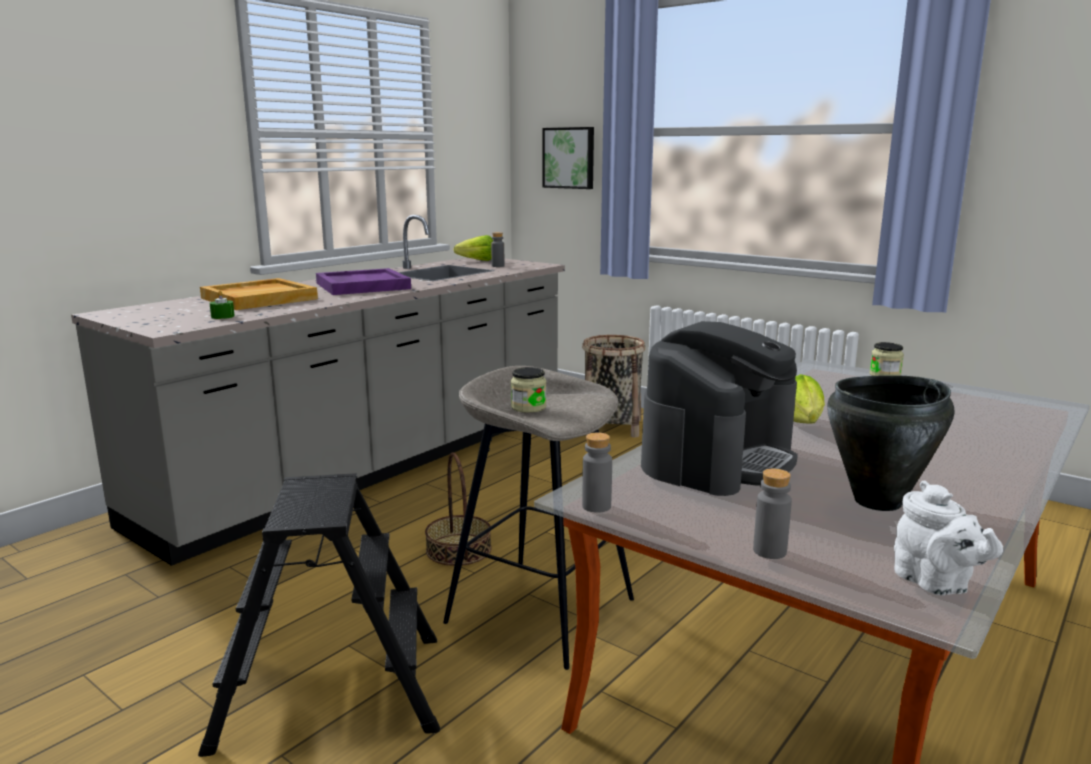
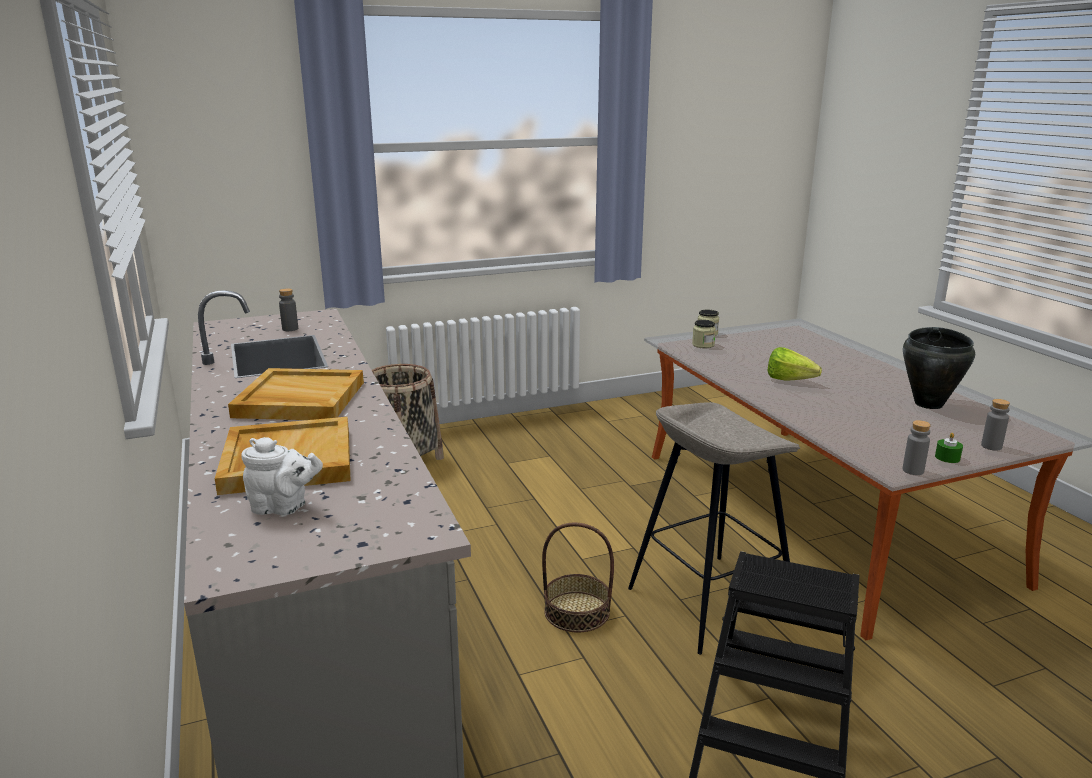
camera: 60 degrees left, 5 degrees up
(222, 316) = (385, 492): green candle -> green candle (947, 457)
(362, 286) = (299, 399): purple tray -> beige tray
(474, 261) = (231, 330): lettuce -> none
(528, 407) = (718, 439): jar -> jar (703, 345)
(569, 158) = (245, 181): picture -> none
(718, 459) = (843, 418): coffee machine -> none
(935, 584) = (1034, 426): white teapot -> white teapot (283, 507)

